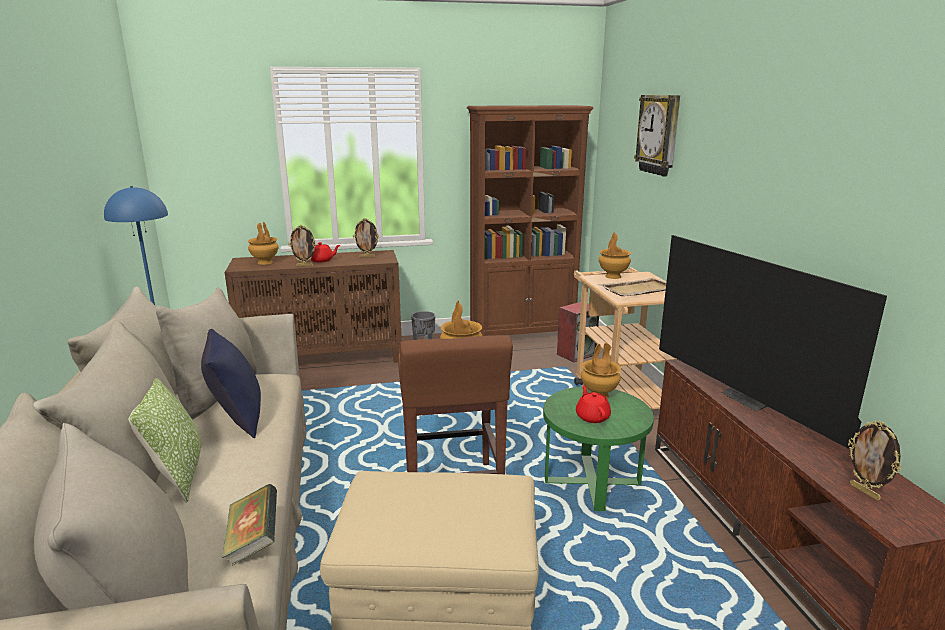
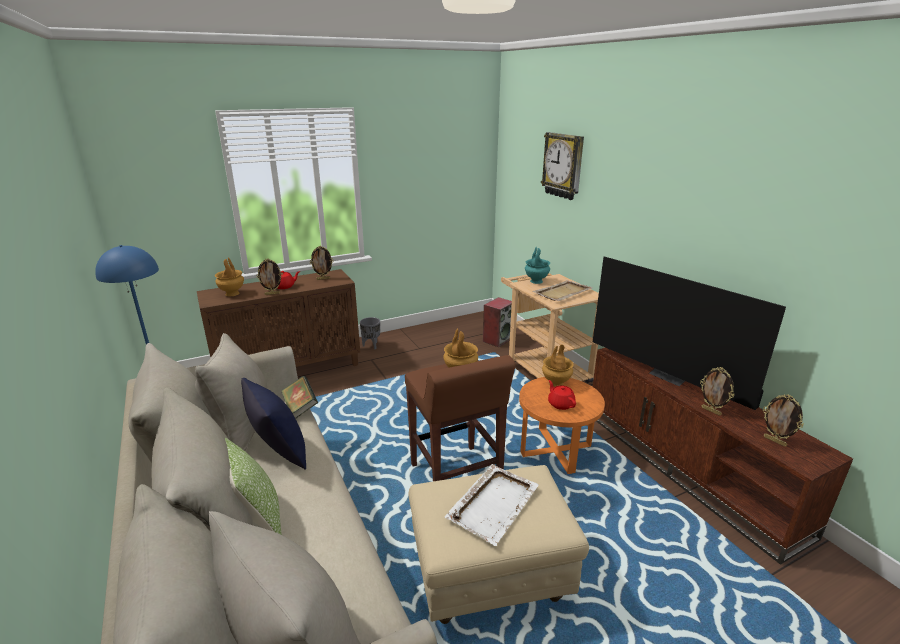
camera: 15 degrees left, 5 degrees up
(253, 542) = (363, 567): book -> book (300, 407)
(437, 504) = (494, 504): none -> white tray
(523, 334) = (448, 326): brown bookcase -> none
(592, 482) = (555, 450): green side table -> orange side table
(613, 276) = (536, 281): brown vase -> turquoise vase
(786, 444) = (711, 411): none -> picture frame

